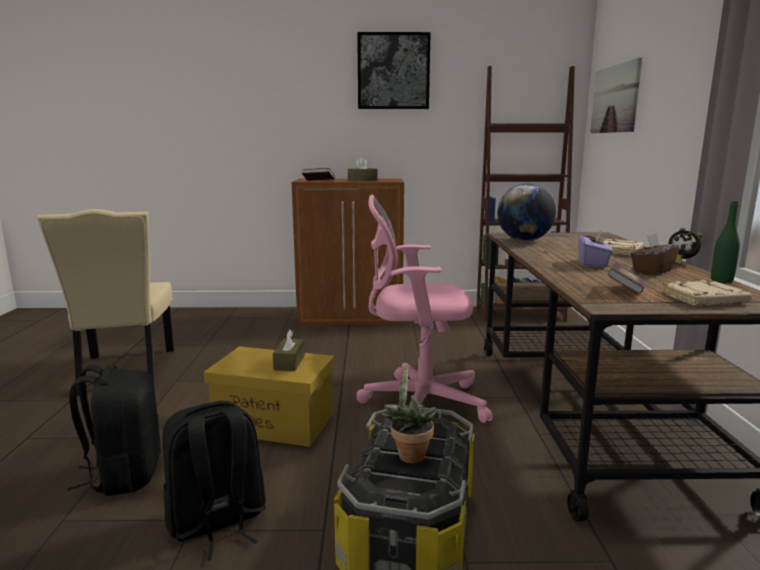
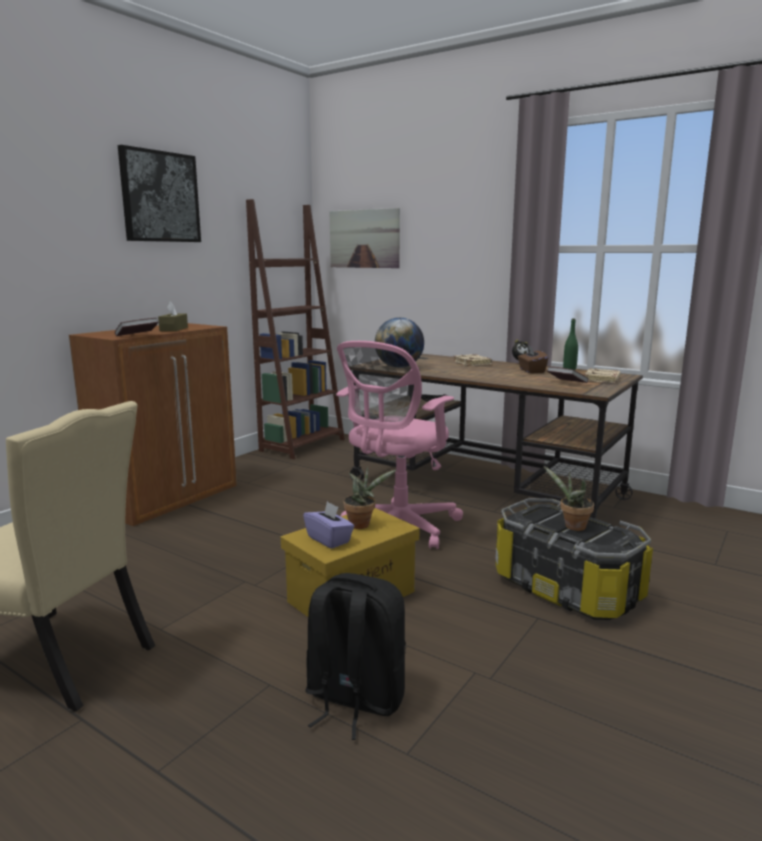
camera: 55 degrees left, 0 degrees up
(217, 523) = (490, 661): black backpack -> none
(289, 362) = (362, 524): brown tissue box -> potted plant
(593, 263) = (496, 373): purple tissue box -> purple tissue box (329, 539)

